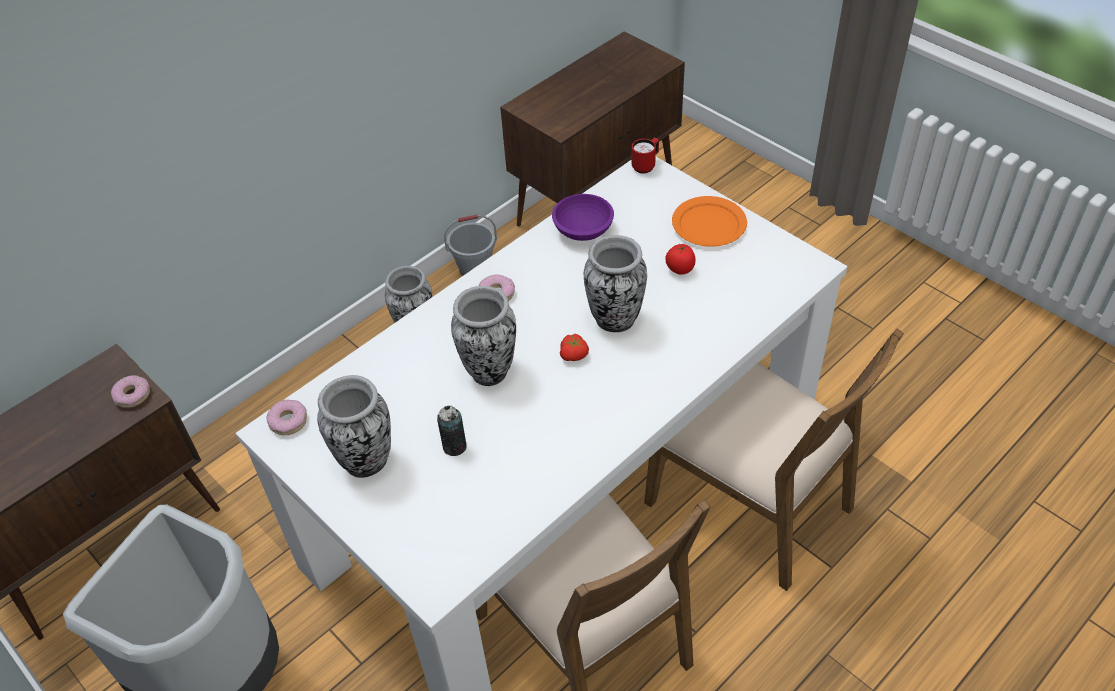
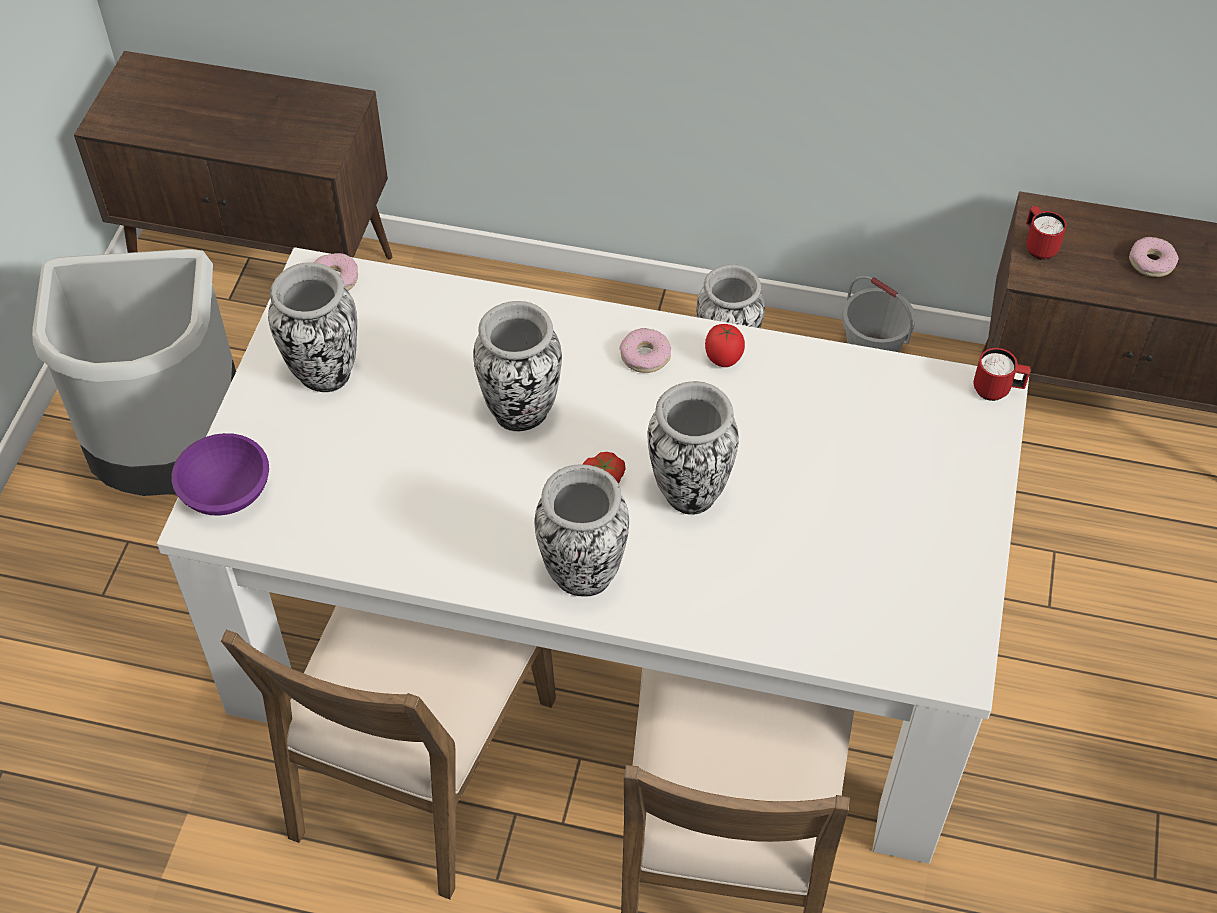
camera: 55 degrees right, 5 degrees up
(132, 395) = (319, 146): donut -> donut (1151, 262)
(454, 446) = (393, 439): can -> none
(544, 118) = (1038, 246): none -> red mug
(584, 229) = (821, 385): purple bowl -> purple bowl (227, 492)
(637, 396) = (583, 575): none -> vase
(679, 269) = (829, 519): tomato -> tomato (723, 358)
(708, 224) = (941, 512): orange plate -> none

